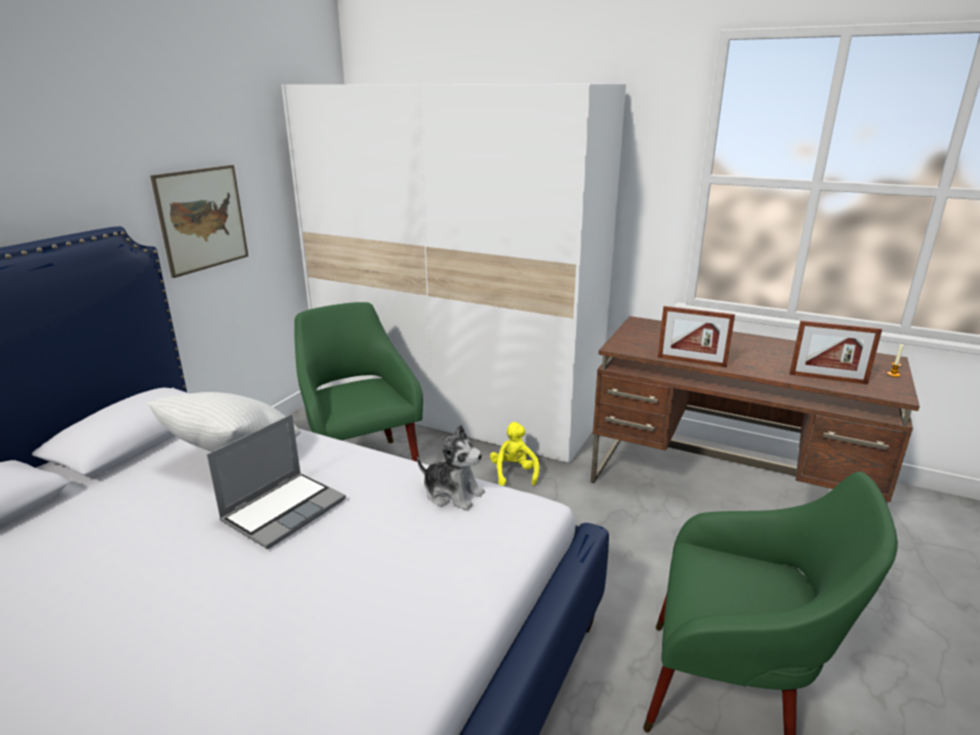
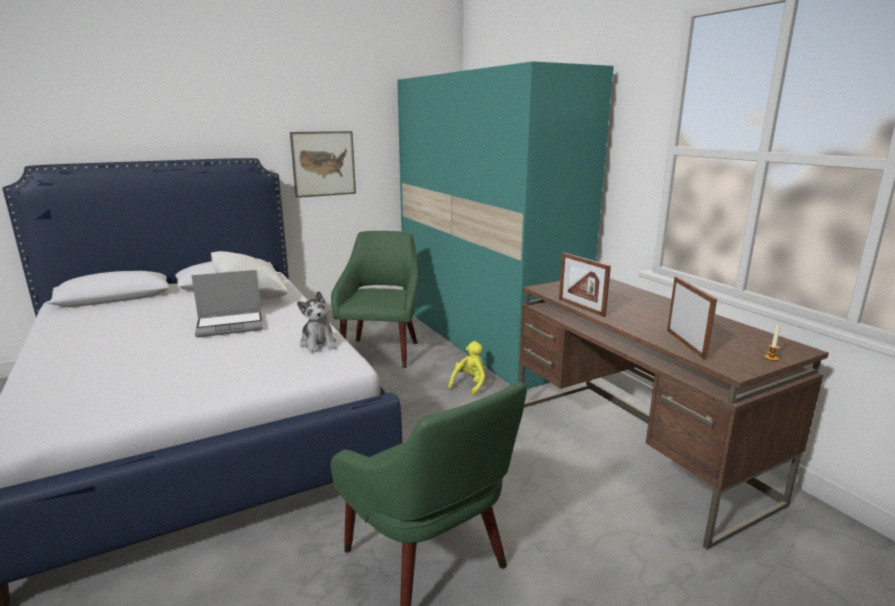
camera: 35 degrees right, 5 degrees down
(456, 411) = (482, 338): white wardrobe -> turquoise wardrobe
(827, 379) = (685, 344): picture frame -> picture frame turned 150 degrees counterclockwise

